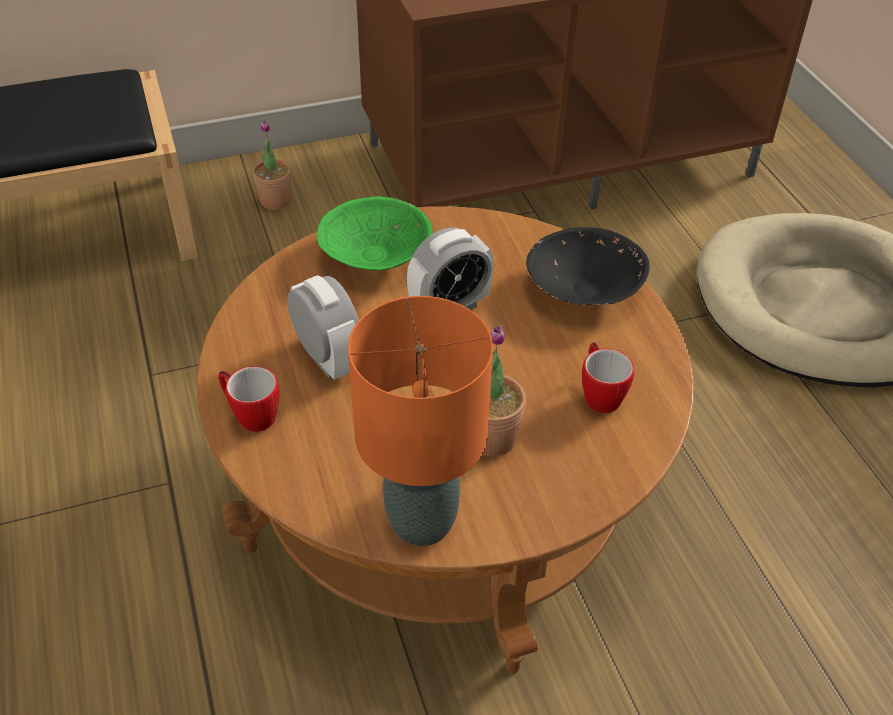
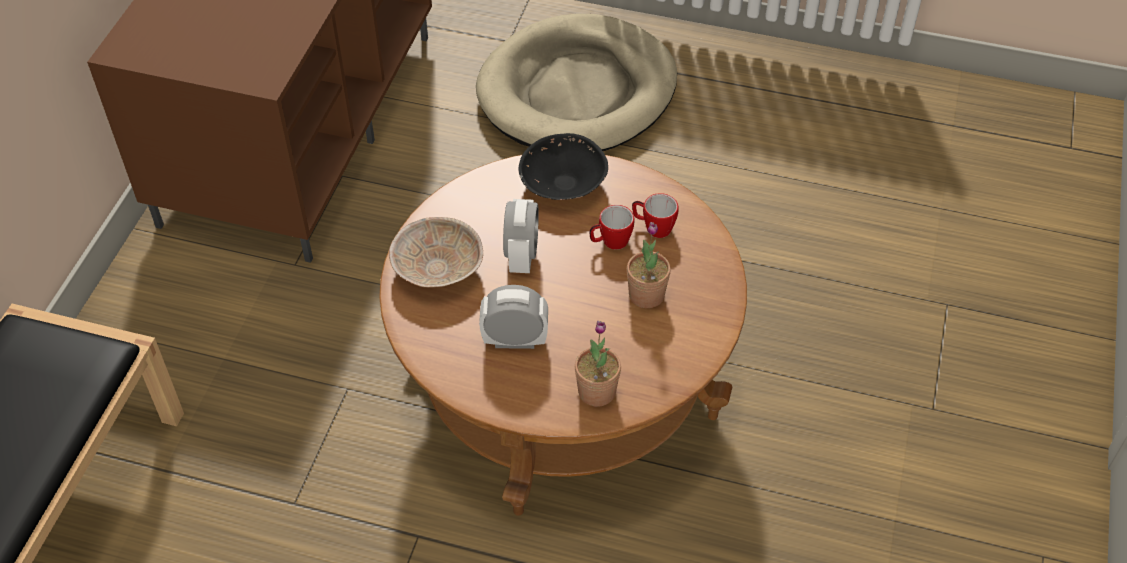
camera: 55 degrees left, 5 degrees up
(250, 415) = (533, 403): mug -> mug (610, 242)
(275, 201) = (163, 327): potted plant -> potted plant (597, 391)
(376, 255) = (437, 267): green bowl -> beige bowl
(420, 521) = (682, 359): orange table lamp -> none

